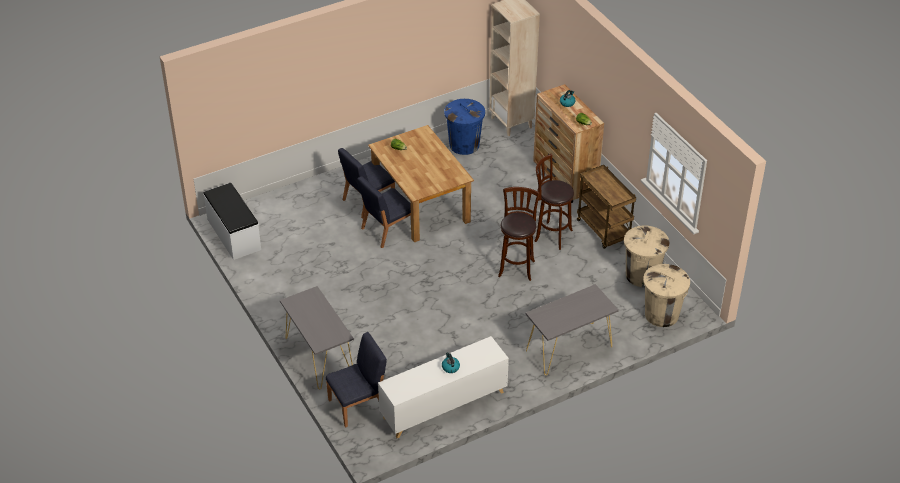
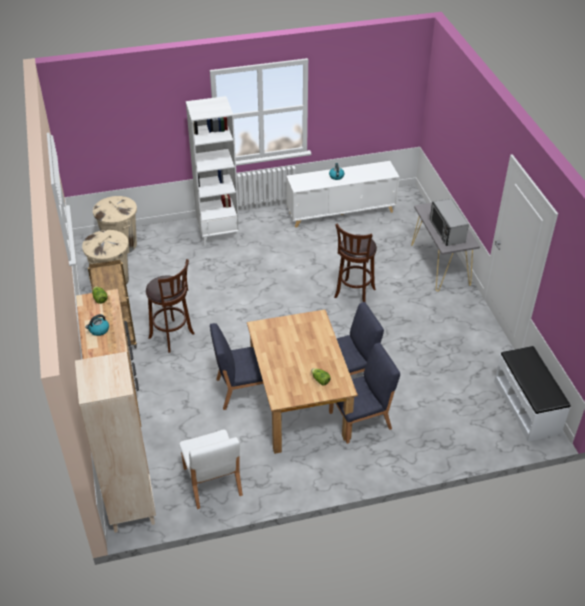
camera: 165 degrees left, 0 degrees up
(314, 310) = (447, 231): none -> microwave
(358, 405) = (411, 224): blue chair -> blue chair (242, 390)
(464, 145) = (212, 482): blue trash can -> white chair
(516, 267) = (226, 310): brown stool -> brown stool (354, 295)
(568, 349) = (218, 233): grey console table -> white bookcase

